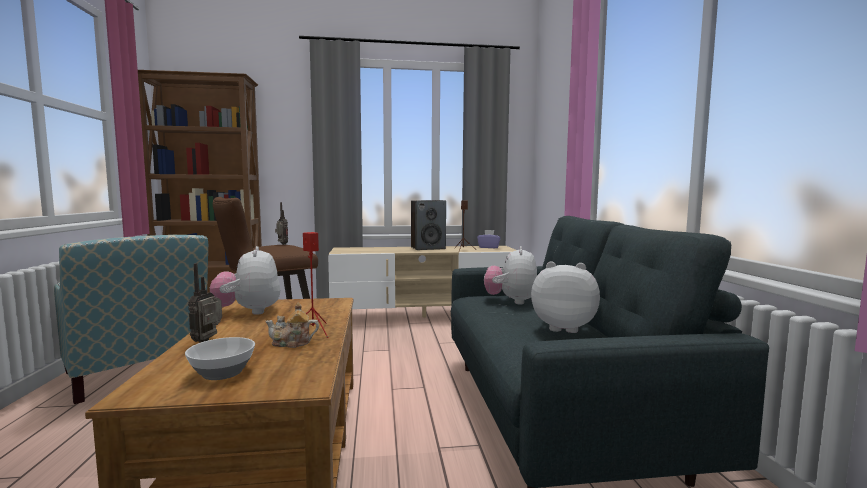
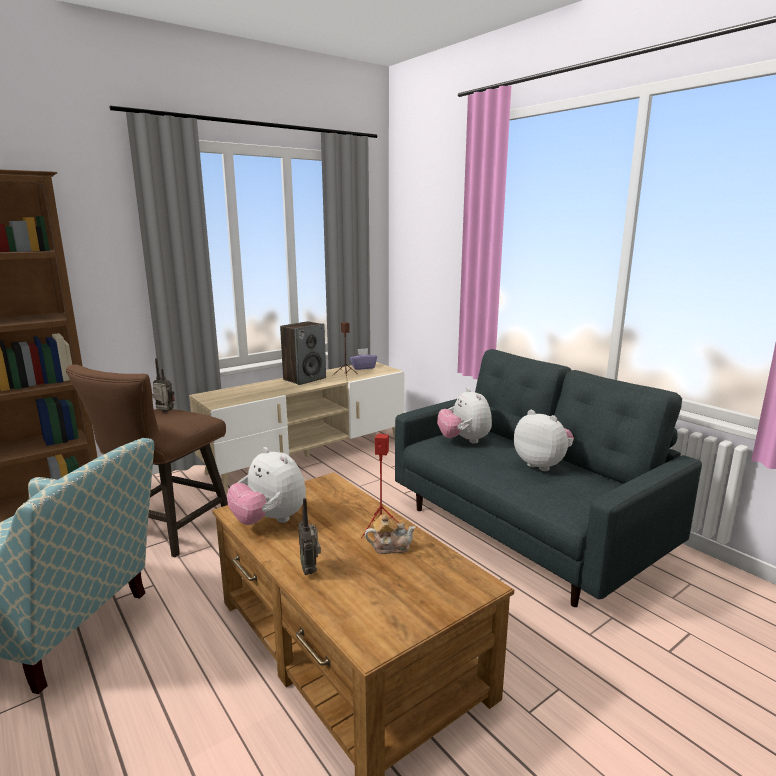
camera: 30 degrees left, 10 degrees up
(221, 373) = (396, 598): bowl -> none
(292, 343) = (390, 547): teapot -> teapot turned 150 degrees counterclockwise
(563, 327) = (542, 464): plush toy -> plush toy turned 60 degrees clockwise

